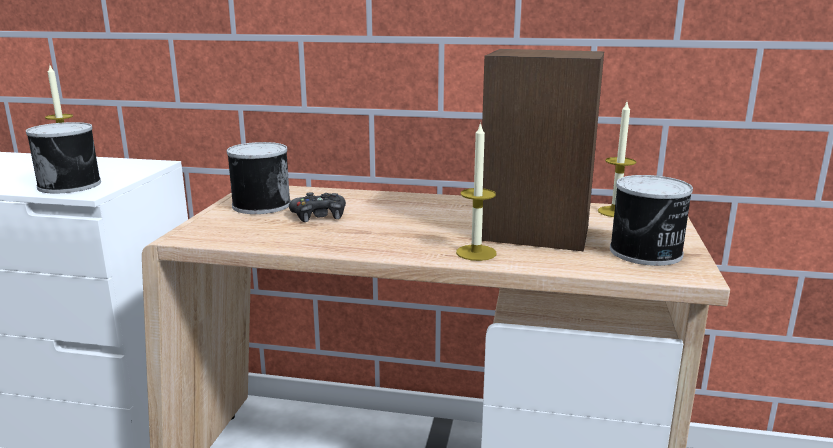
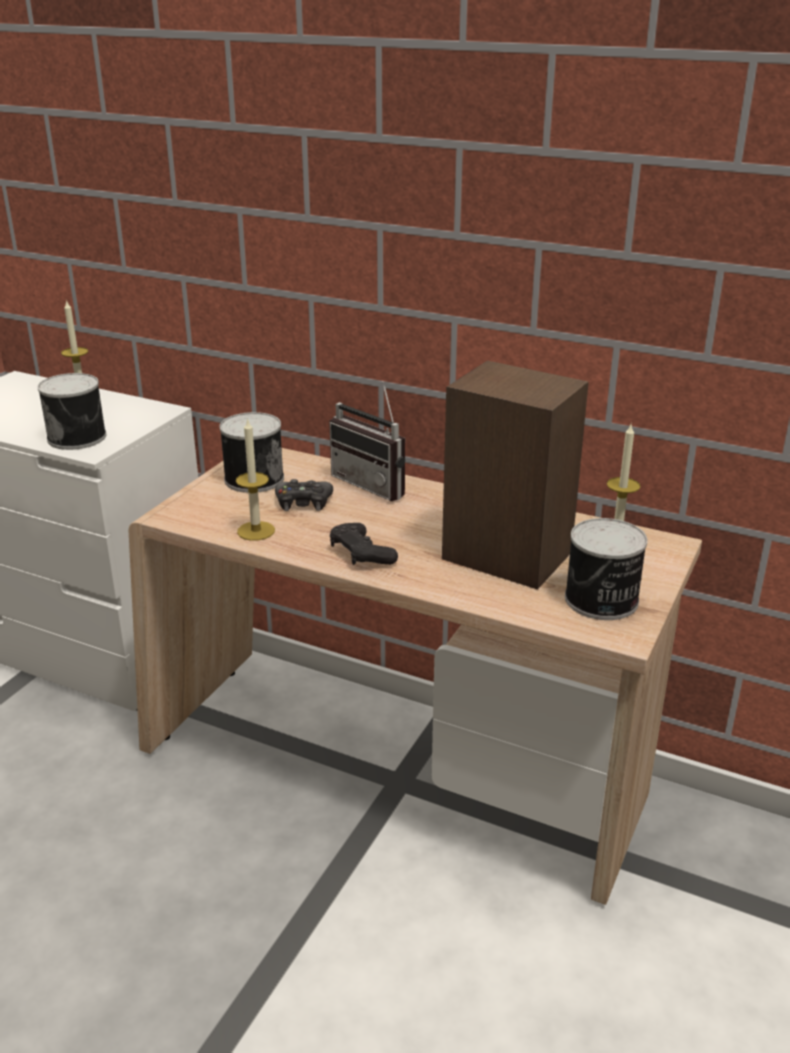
camera: 15 degrees right, 10 degrees up
(379, 199) = (375, 484): none -> radio
(399, 244) = (361, 554): none -> black game controller
(476, 253) = (428, 576): candle -> candle (256, 531)

